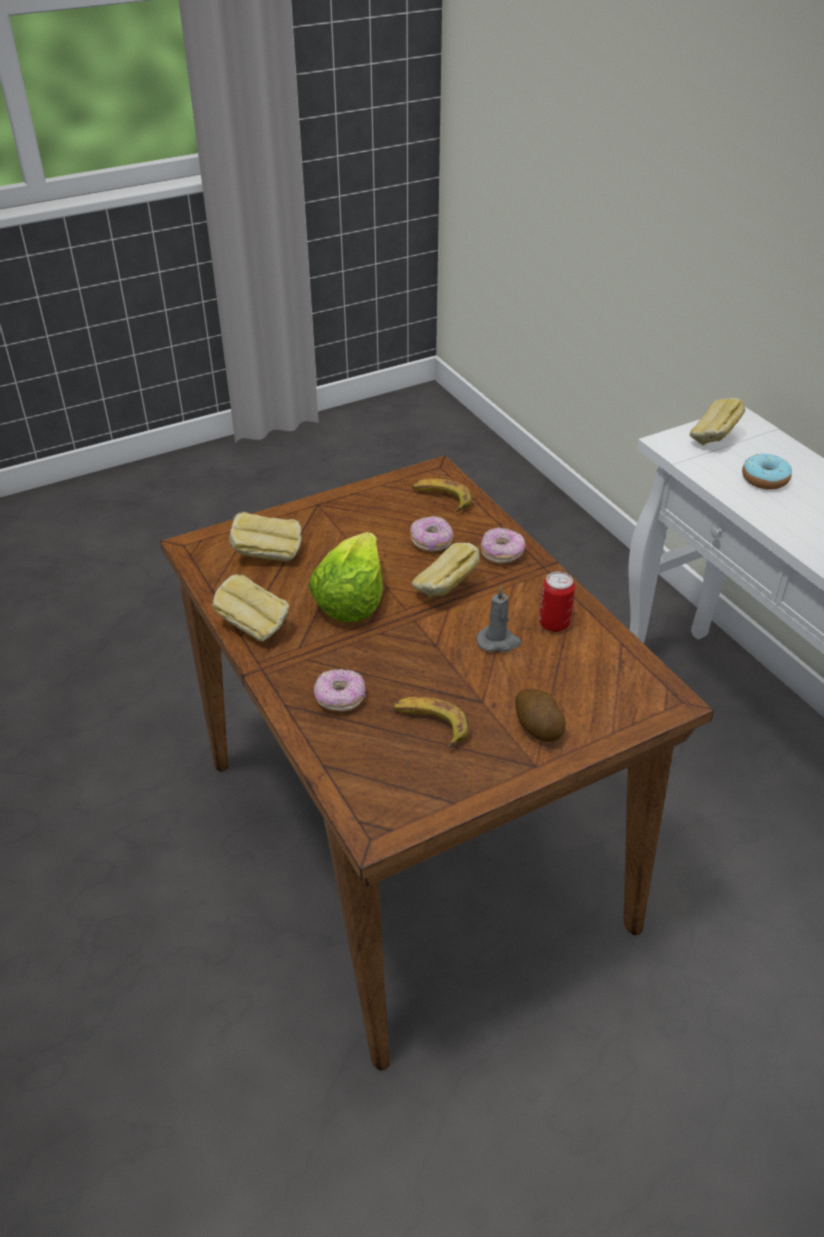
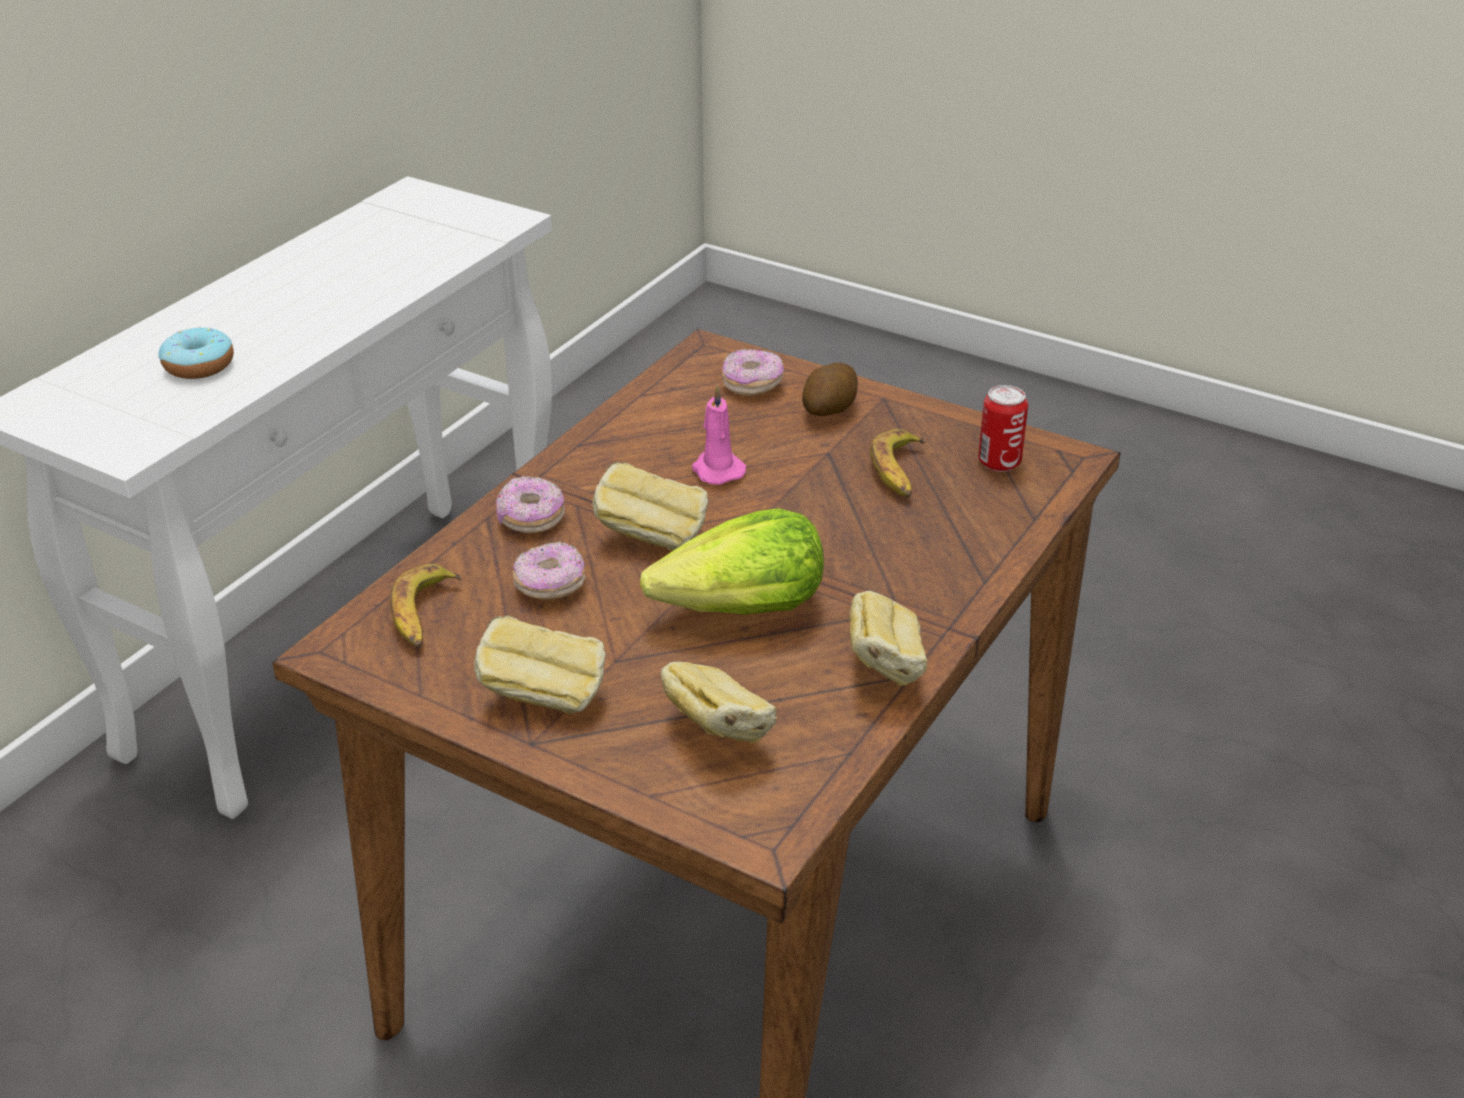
camera: 120 degrees left, 5 degrees down
(340, 699) = (930, 545): donut -> donut (752, 385)
(499, 641) = (716, 470): grey candle -> pink candle
(554, 624) = (646, 443): can -> can (999, 462)
(713, 439) = (98, 418): bread -> bread (544, 697)

